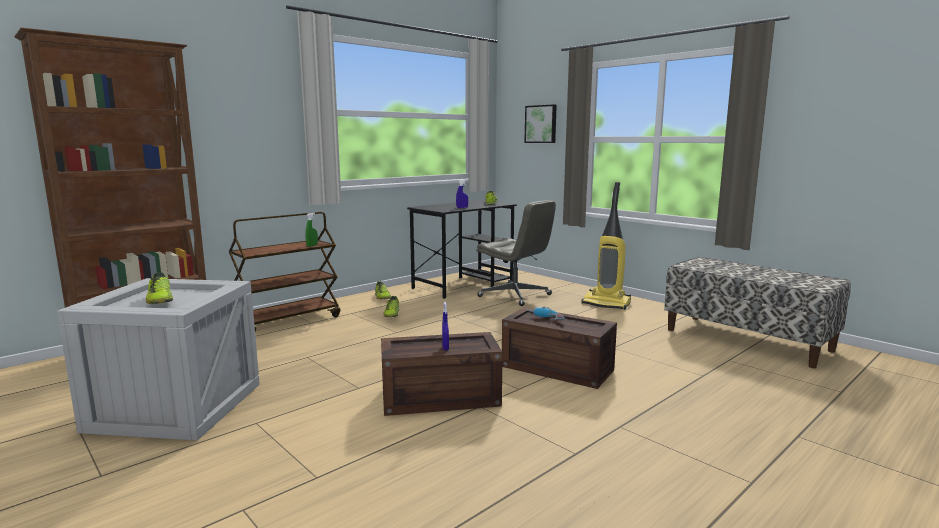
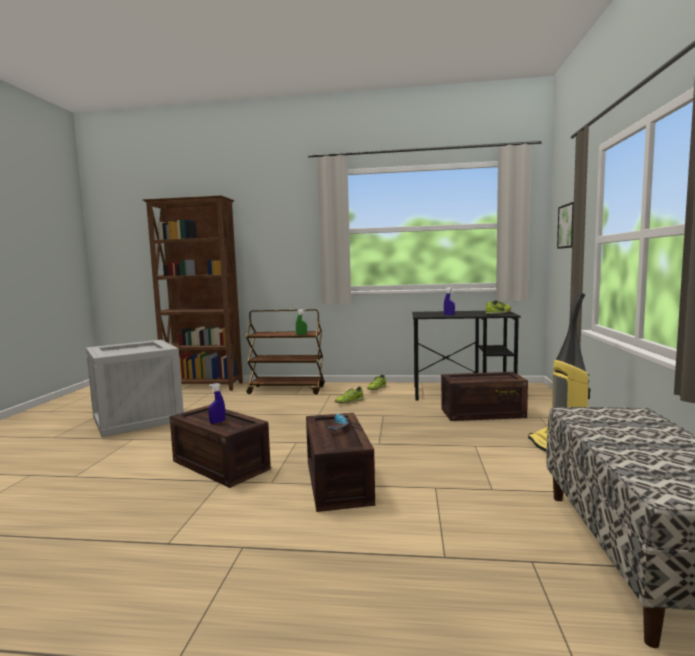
camera: 50 degrees right, 5 degrees down
(160, 301) = (128, 351): shoe -> none
(515, 296) = (481, 414): grey office chair -> crate

